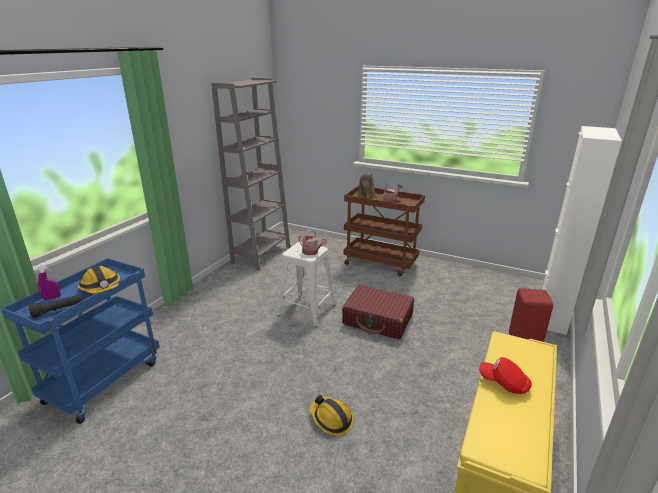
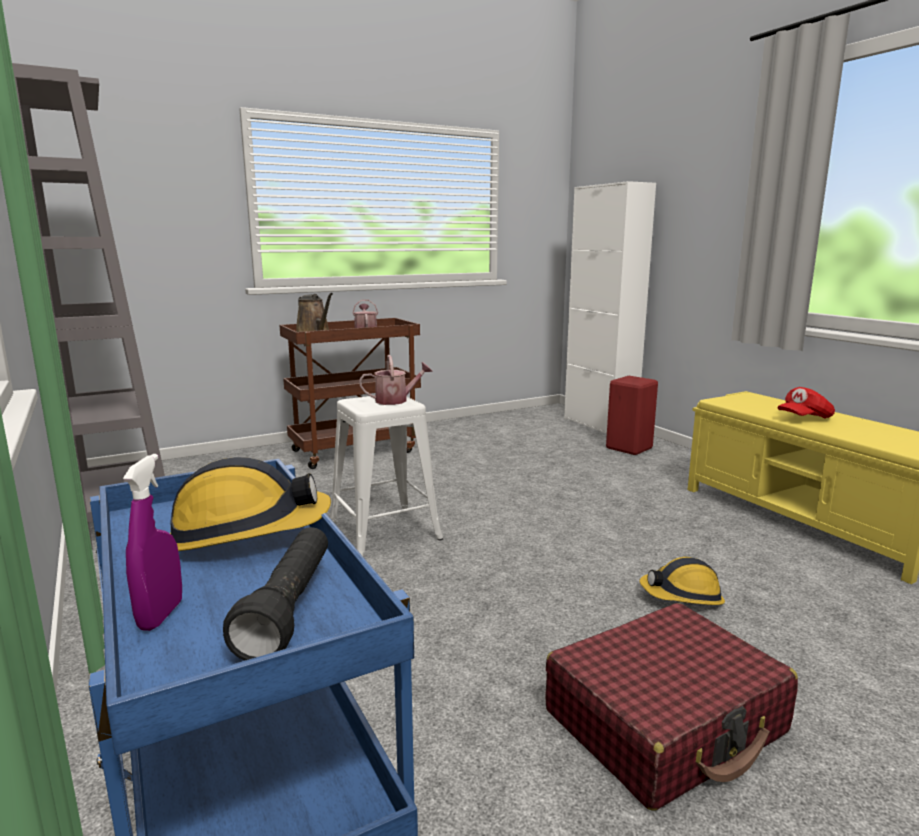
camera: 55 degrees left, 10 degrees down
(378, 320) = (489, 495): red suitcase -> red suitcase (666, 722)

